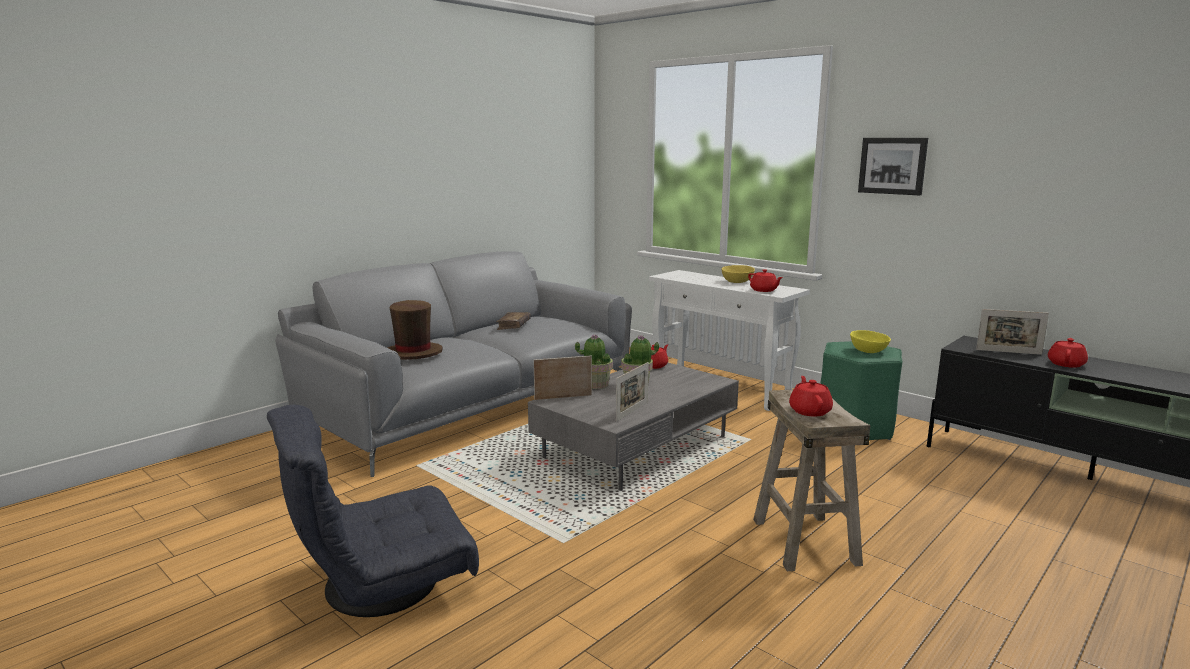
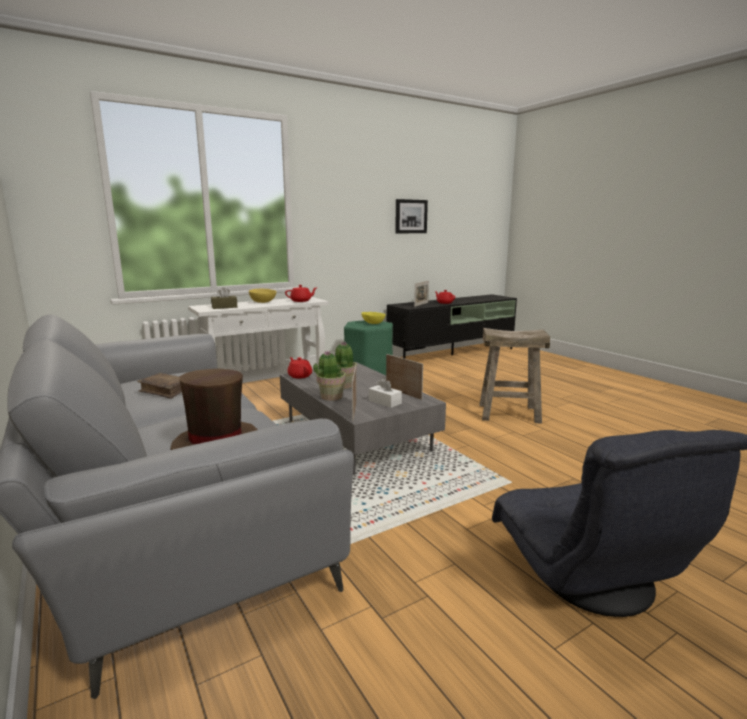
camera: 75 degrees left, 0 degrees up
(596, 406) = (385, 402): none -> white tissue box
(684, 277) = (224, 307): none -> brown tissue box
(810, 411) = (519, 334): red teapot -> none
(892, 166) = (336, 206): picture -> picture (410, 216)

